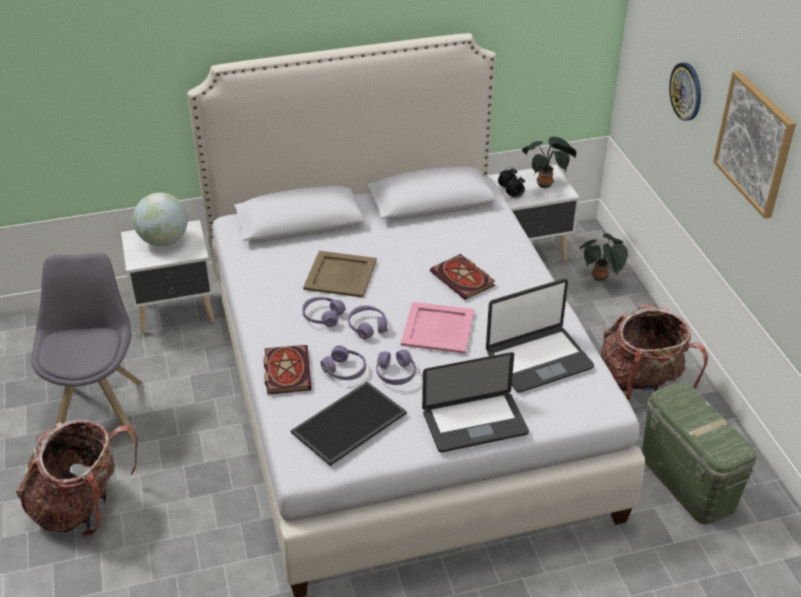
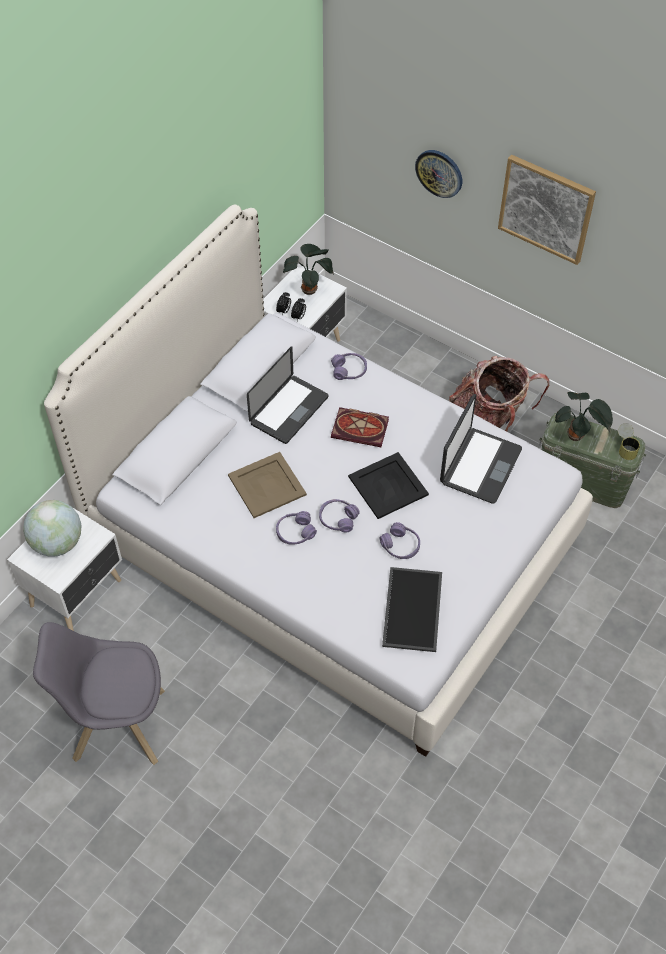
camera: 40 degrees left, 15 degrees up
(82, 506) = (199, 810): backpack -> none
(100, 411) = (118, 725): grey chair -> grey chair turned 45 degrees counterclockwise
(286, 370) = (320, 598): book -> none
(344, 370) = (363, 568): purple headphones -> purple headphones (349, 370)
(437, 328) = (388, 486): pink tray -> black tray
(475, 423) = (491, 548): laptop -> laptop (289, 410)
(600, 279) = (380, 342): potted plant -> potted plant (577, 436)
(727, 447) = (625, 448): none -> can

